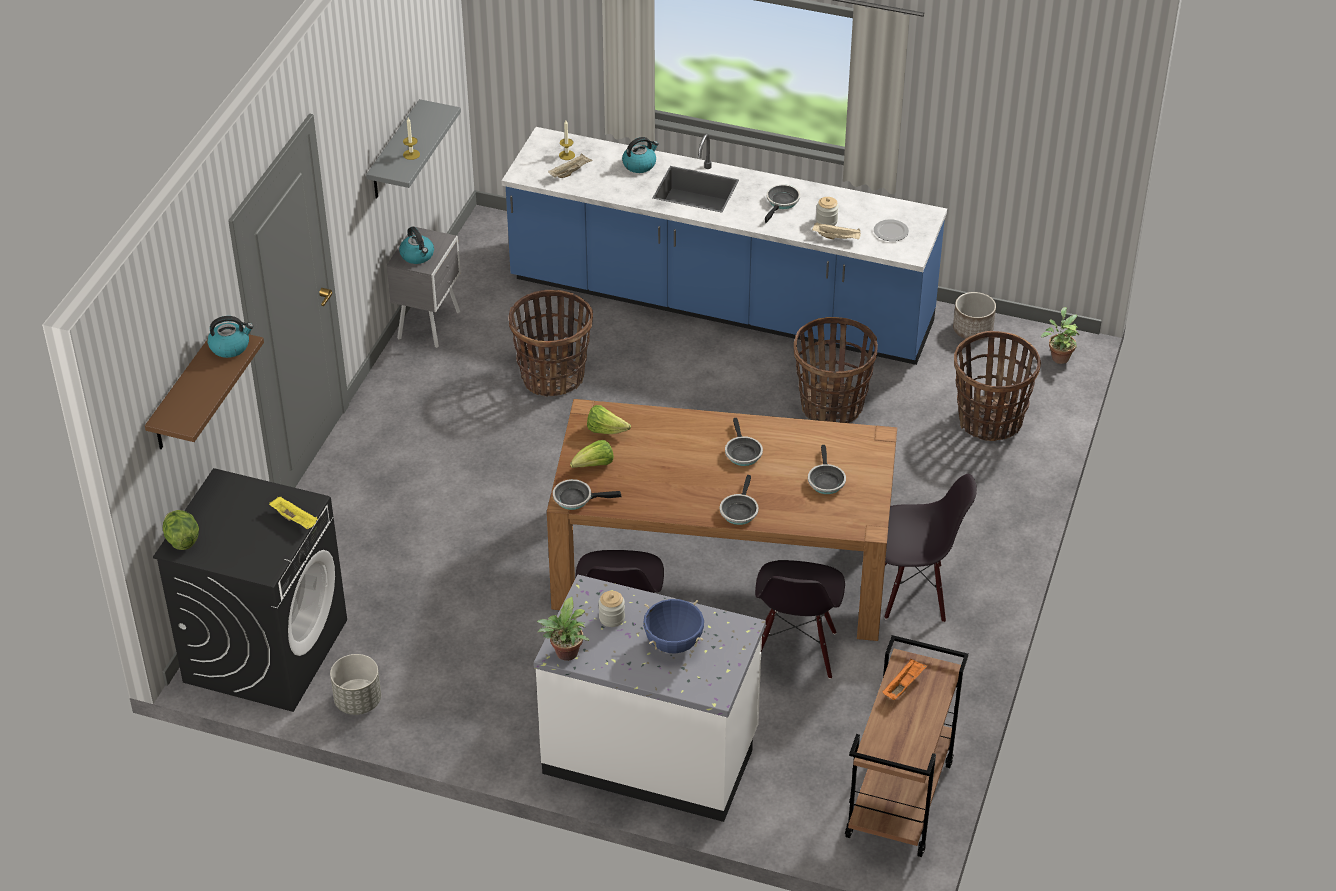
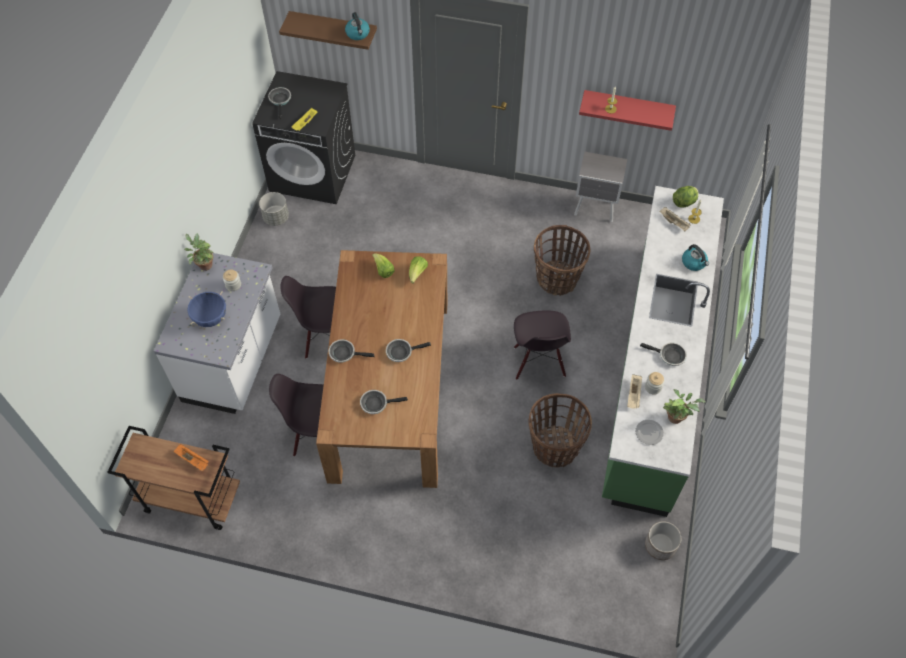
camera: 85 degrees right, 15 degrees up
(181, 540) = (288, 80): lettuce -> lettuce (684, 202)
(394, 152) = (627, 107): grey shelf -> red shelf
(417, 256) = (596, 165): kettle -> none
(576, 498) = (352, 263): frying pan -> frying pan (280, 100)
(720, 304) = (652, 370): blue counter -> green counter
(913, 593) = (372, 505): black chair -> black chair (538, 362)
(990, 421) = (555, 557): basket -> none
(1059, 356) = (640, 613): potted plant -> potted plant (676, 416)

